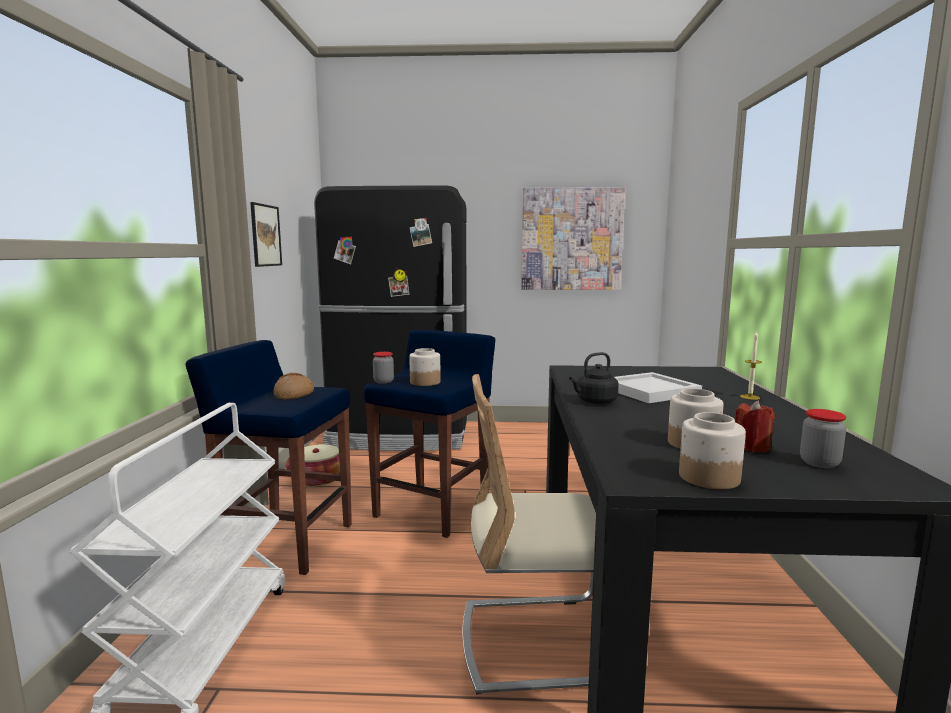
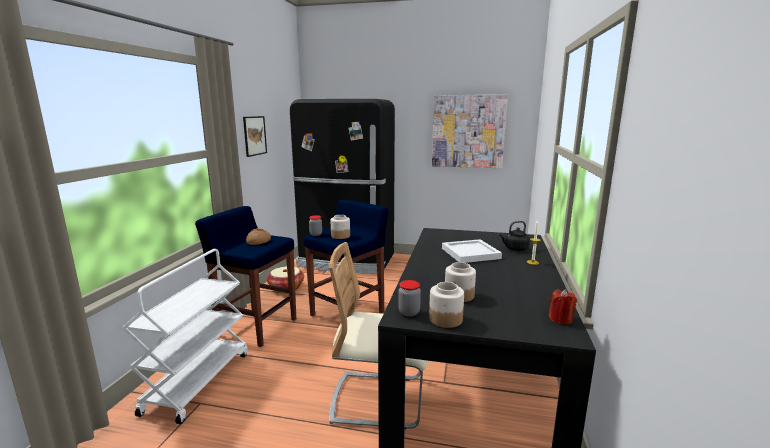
camera: 10 degrees right, 5 degrees up
(594, 401) = (427, 259): black kettle -> black kettle (515, 249)
(751, 447) = (493, 301): red candle -> red candle (560, 319)
(819, 463) = (523, 315): jar -> jar (409, 312)

